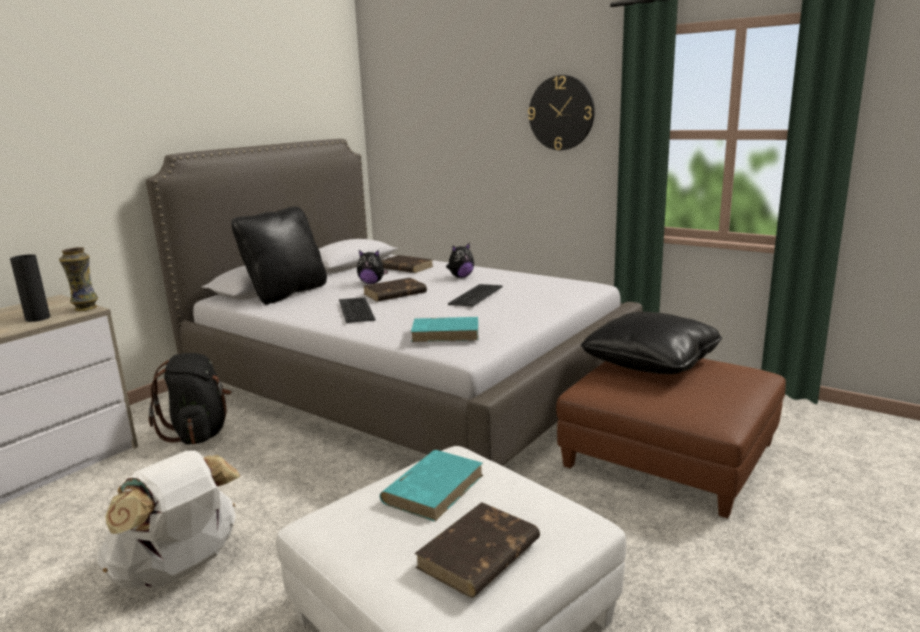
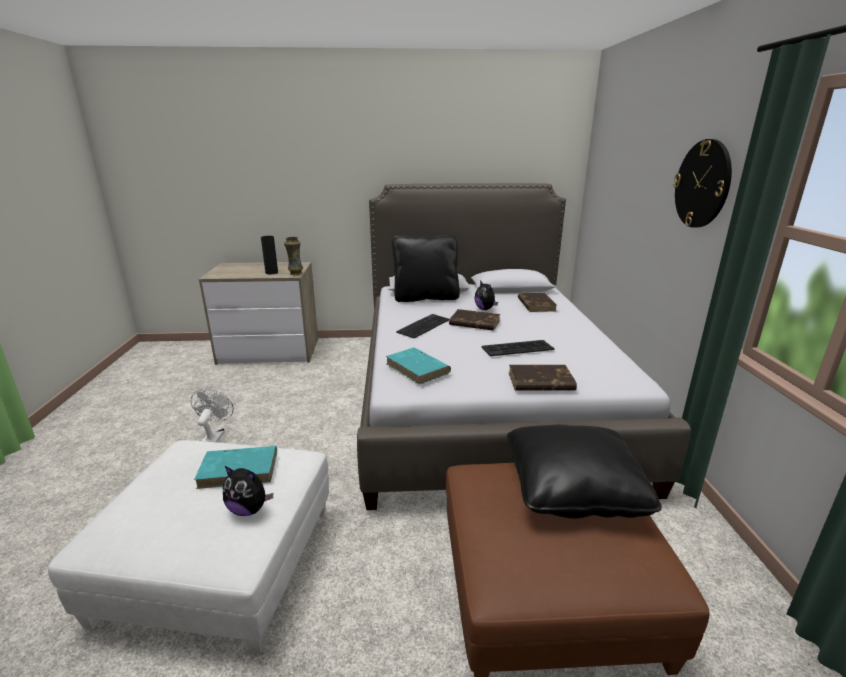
camera: 50 degrees right, 5 degrees up
(179, 570) = (215, 436): white backpack -> white fan
(199, 433) = (338, 369): black backpack -> none
(461, 277) = (551, 328): plush toy -> plush toy (249, 509)
(478, 554) = (160, 525): brown book -> brown book (540, 382)

